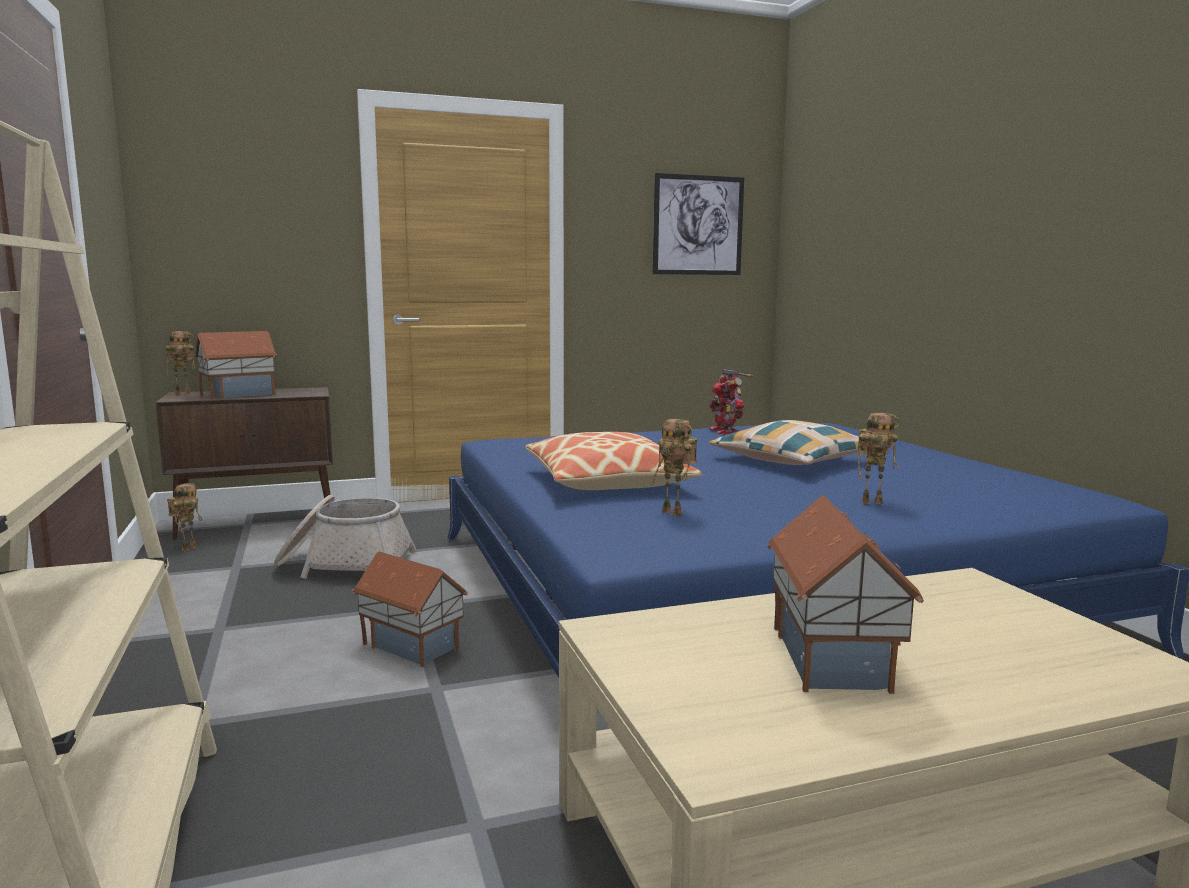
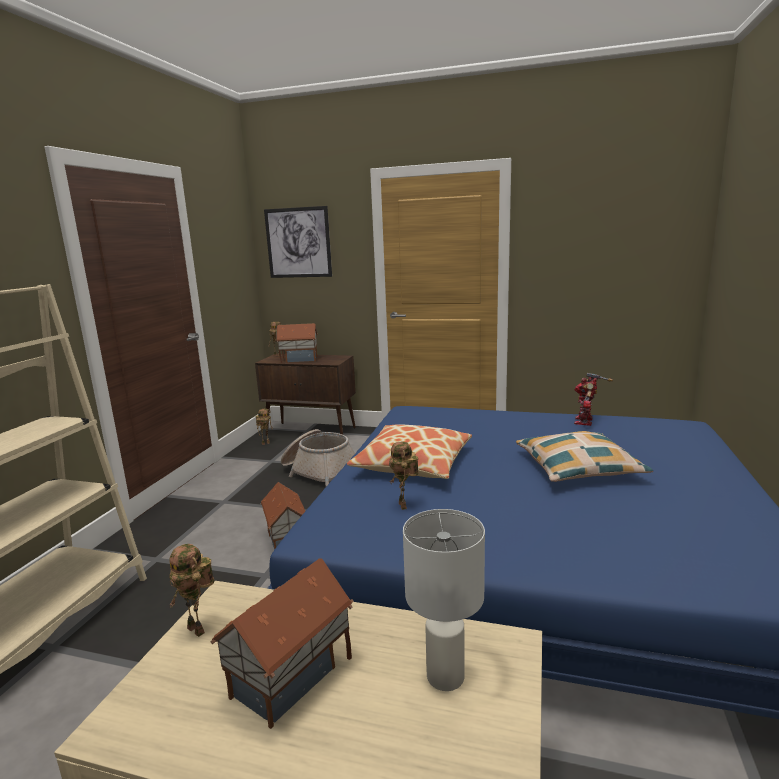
camera: 35 degrees right, 5 degrees up
(698, 225) = (627, 240): picture -> picture (298, 243)
(873, 502) = (566, 532): toy robot -> toy robot (199, 629)
(962, 612) = (446, 675): none -> white table lamp

